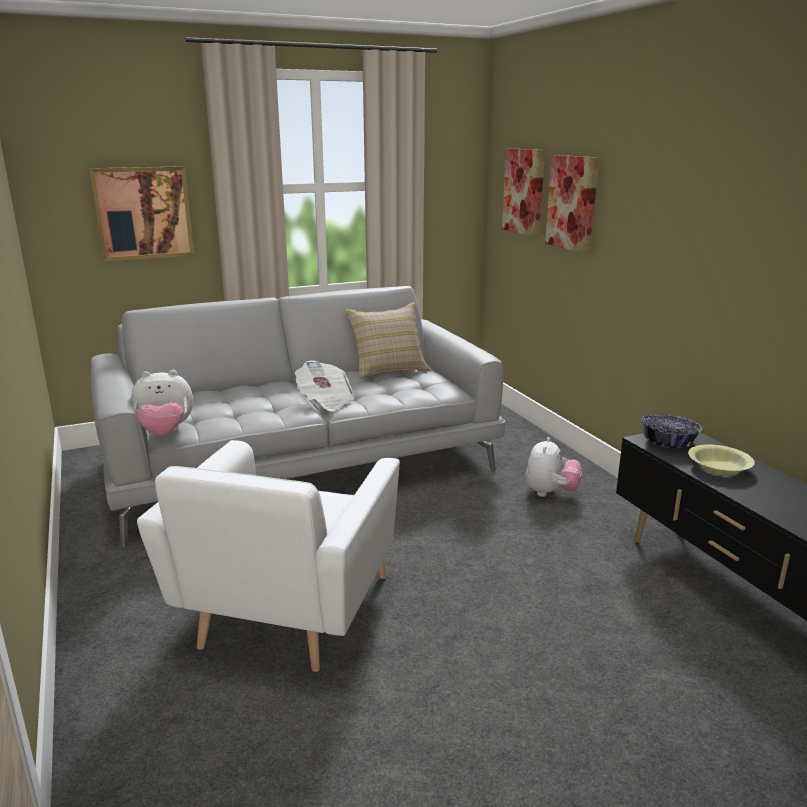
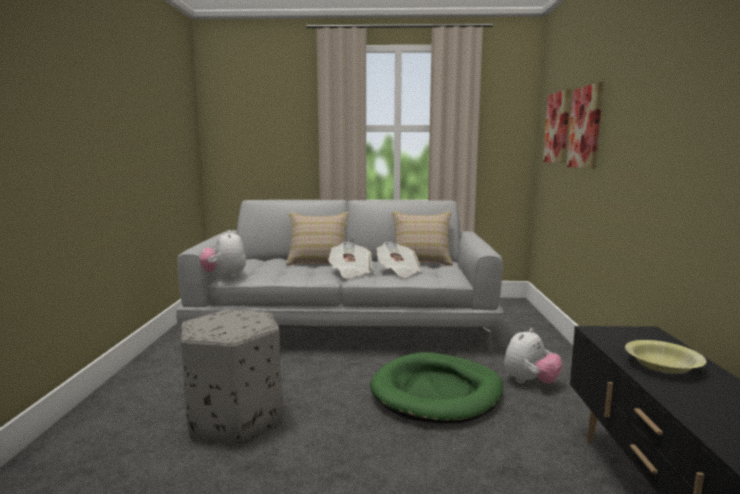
camera: 25 degrees right, 10 degrees down
(143, 213) = (274, 141): picture -> none
(165, 432) = (225, 276): plush toy -> plush toy turned 60 degrees clockwise
(264, 390) = (318, 263): none -> beige pillow
(286, 612) = (234, 418): white armchair -> grey ottoman
(381, 390) = (398, 271): none -> newspaper
(474, 526) = (437, 392): none -> green dog bed
(669, 441) = (623, 336): bowl -> none

